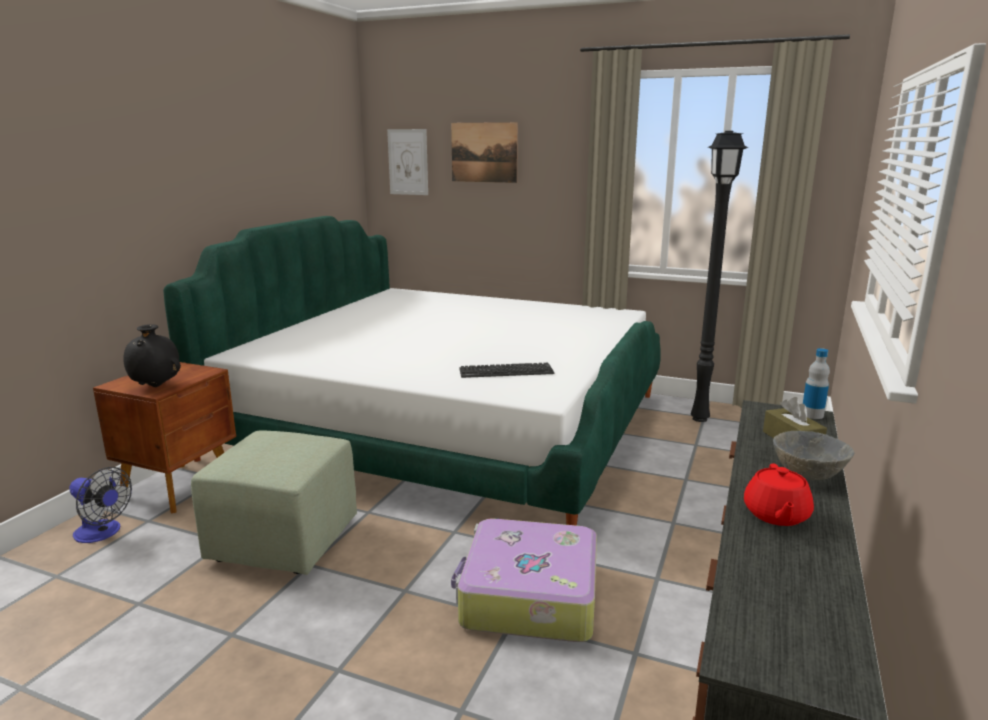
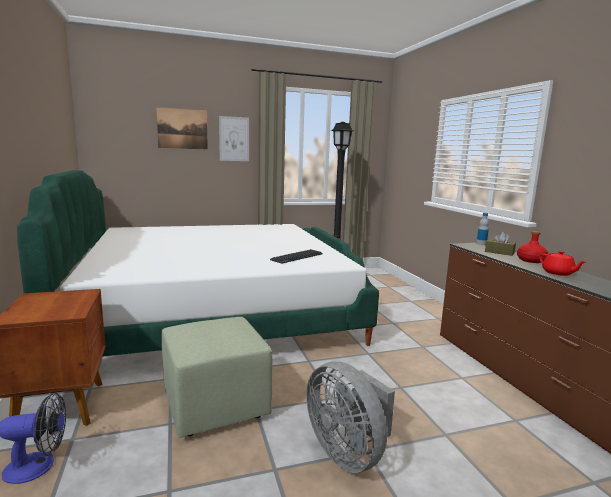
camera: 40 degrees left, 5 degrees down
(156, 386) = (62, 310): black vase -> none
(318, 660) = (348, 452): none -> grey fan
(408, 162) = (119, 133): picture -> picture (234, 139)
(528, 596) = (390, 375): suitcase -> none
(807, 474) = (530, 260): grey bowl -> red bottle

